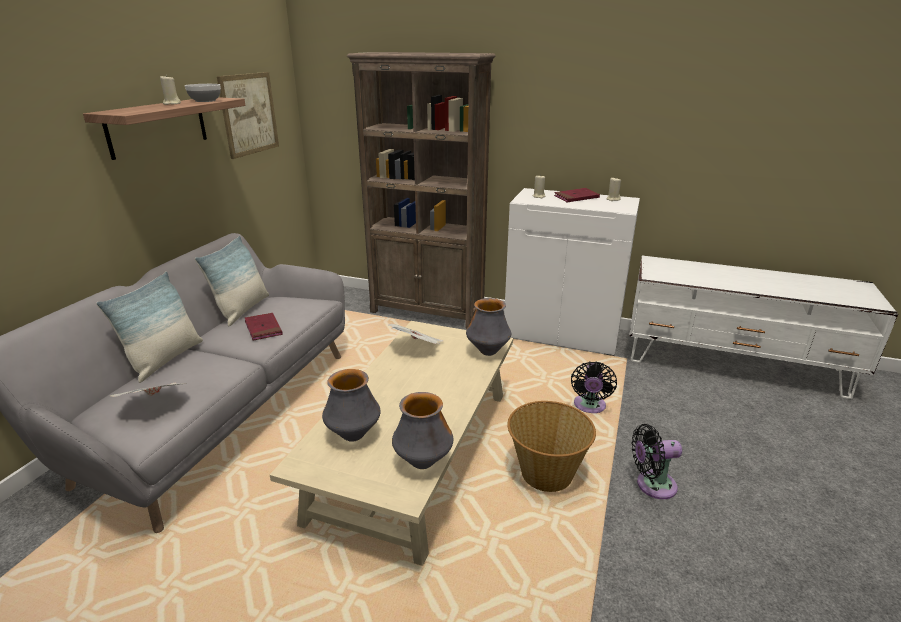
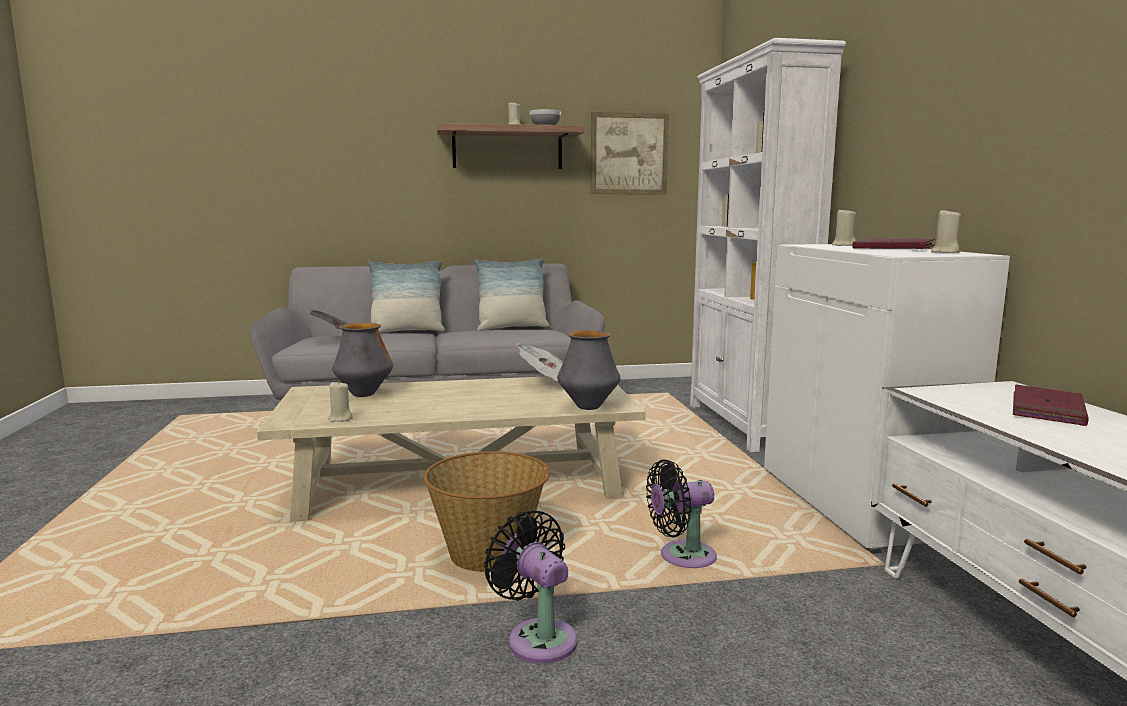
camera: 60 degrees right, 15 degrees down
(263, 328) = (486, 335): red book -> red book (1047, 410)
(423, 462) = (340, 419): vase -> beige candle
(427, 312) = (745, 425): brown bookcase -> white bookcase

